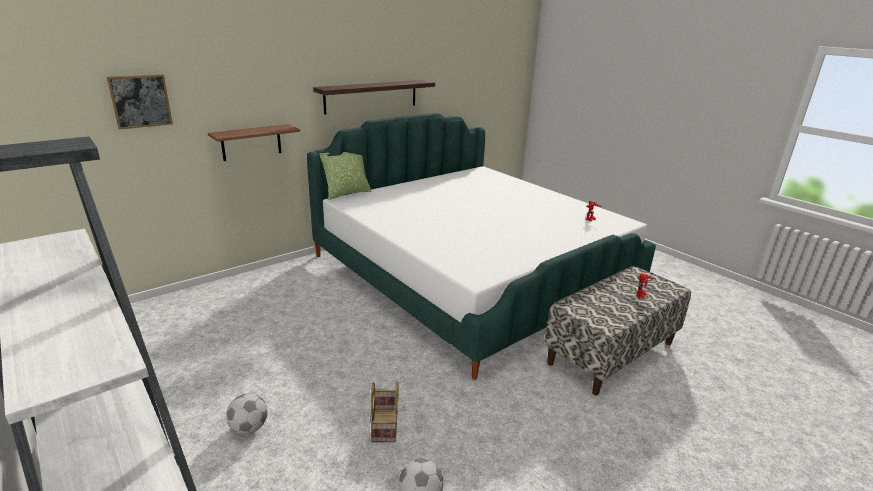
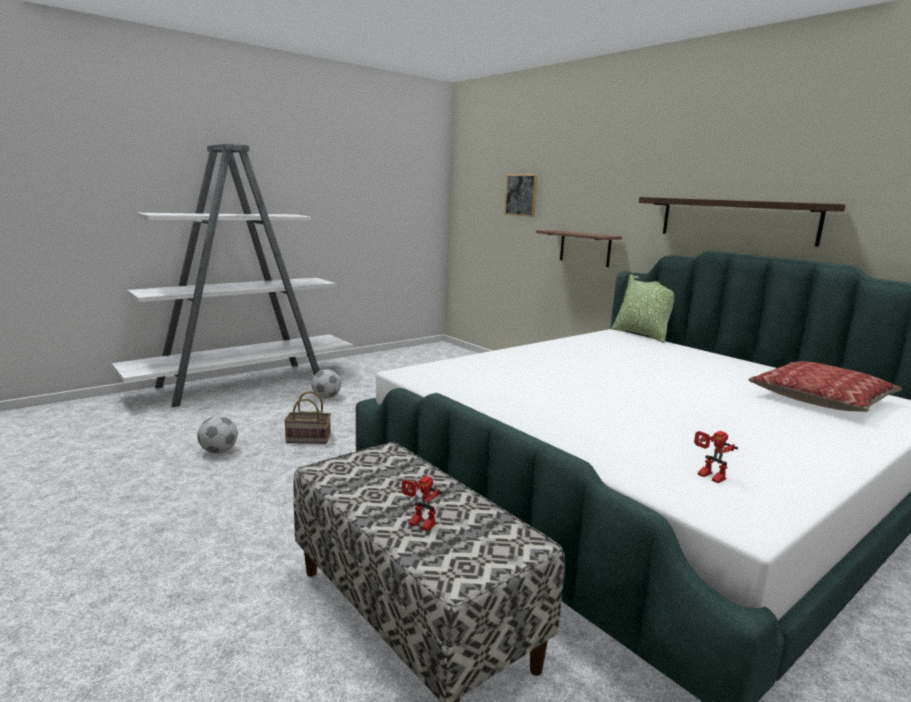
camera: 90 degrees right, 10 degrees down
(480, 182) = (821, 399): none -> pillow

